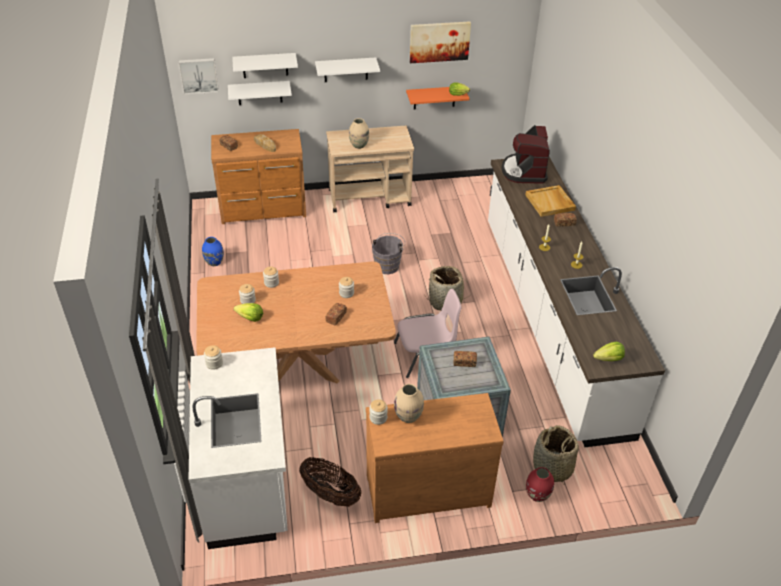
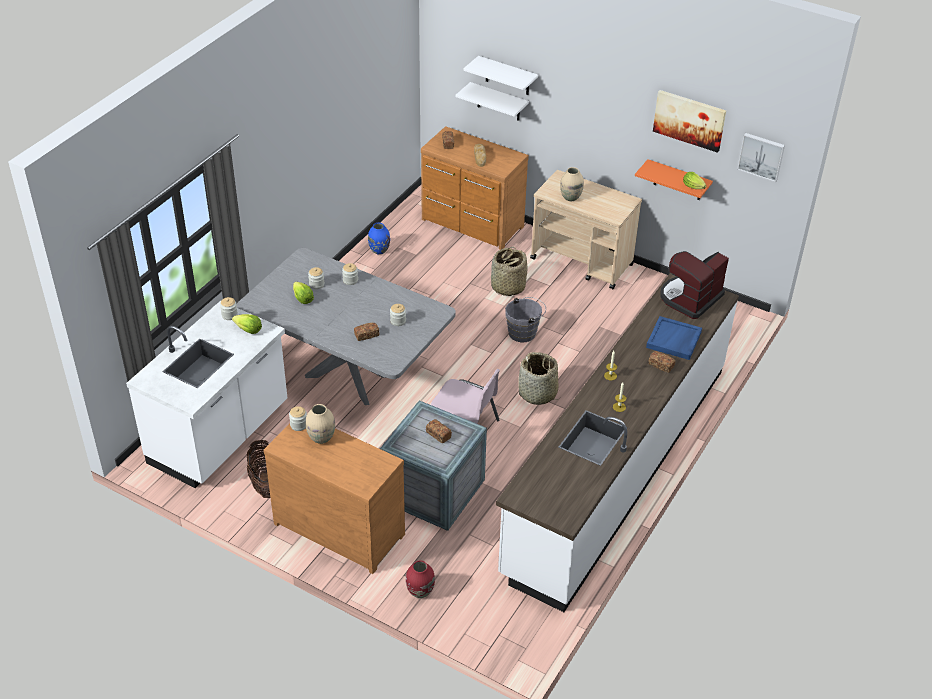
camera: 40 degrees right, 0 degrees up
(198, 75) = (445, 62): picture -> picture (761, 156)
(299, 368) = (349, 375): brown dining table -> grey dining table
(346, 70) = (586, 112): white shelf -> none
(550, 202) = (674, 340): beige tray -> blue tray
(552, 468) = (459, 581): basket -> basket (507, 287)
(609, 359) = (535, 497): lettuce -> lettuce (248, 330)

